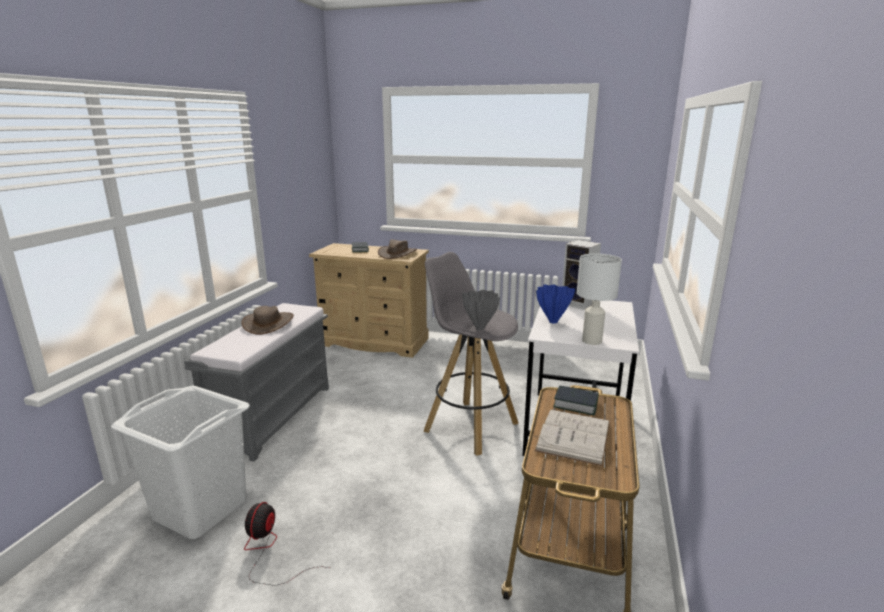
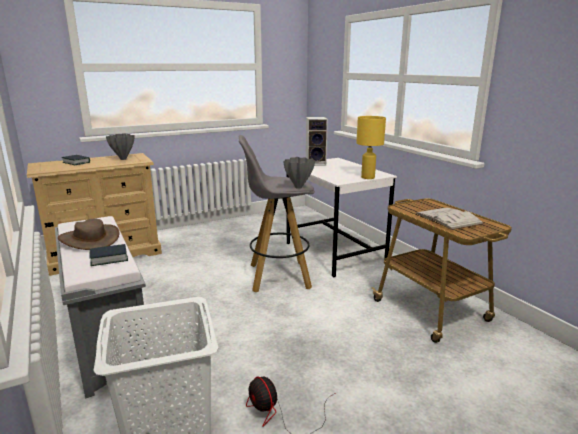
camera: 45 degrees left, 0 degrees up
(397, 253) = (123, 159): brown hat -> grey vase
(552, 322) = (326, 174): blue vase -> none
(575, 404) = (416, 208): book -> book (109, 258)
(591, 341) = (367, 177): white table lamp -> yellow table lamp

